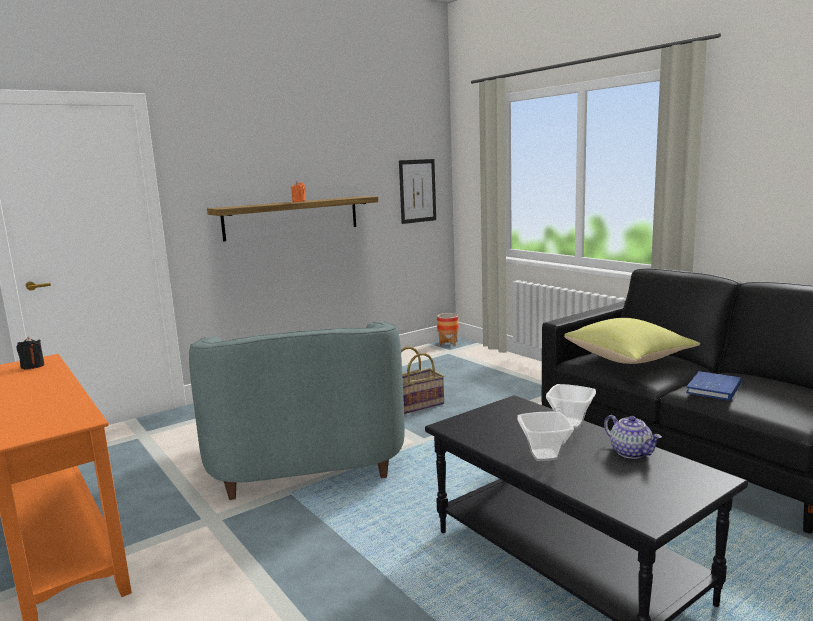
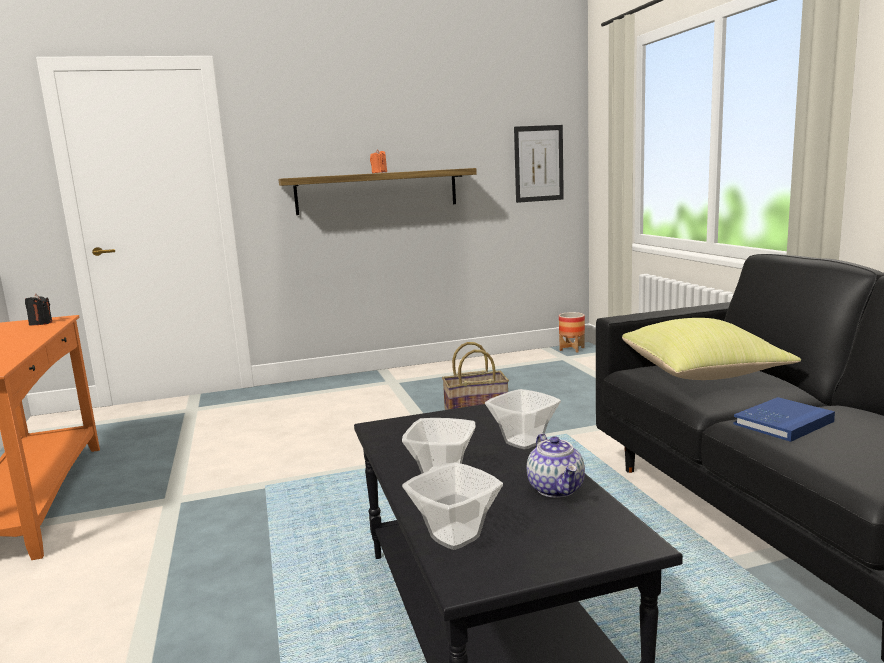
camera: 20 degrees right, 0 degrees up
(306, 457) = (314, 452): grey armchair -> none
(605, 495) = (452, 536): none -> bowl

